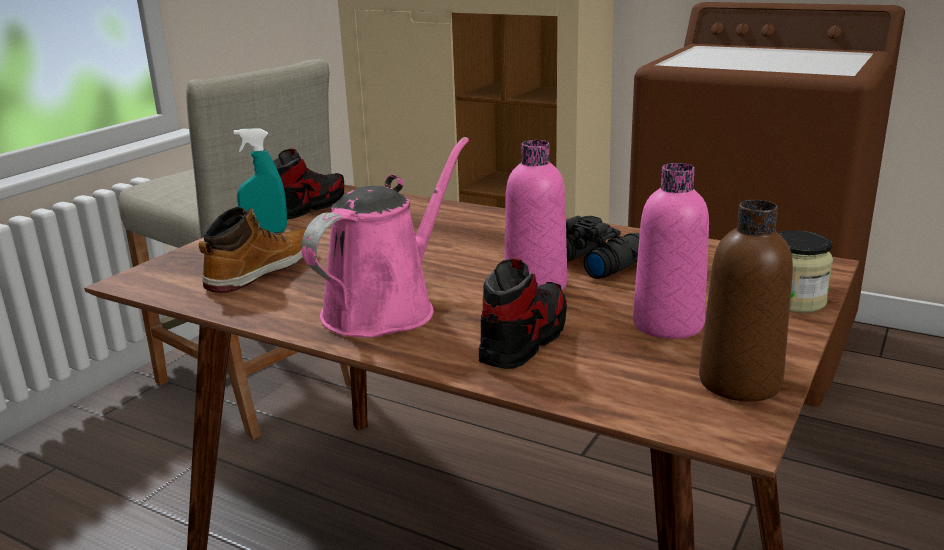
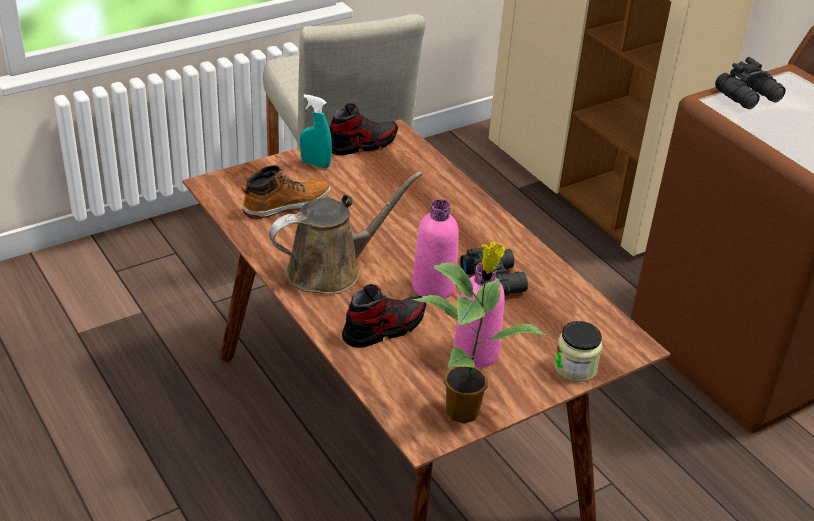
camera: 25 degrees right, 15 degrees up
(386, 308) = (331, 270): pink watering can -> brown watering can
(693, 57) = (749, 96): none -> black binoculars
(739, 382) = (464, 410): brown bottle -> potted plant

